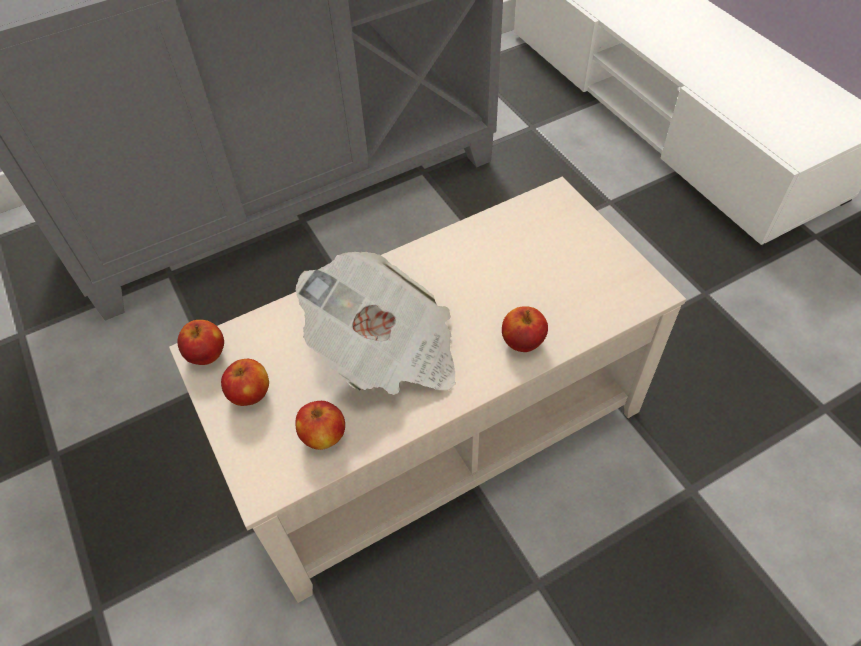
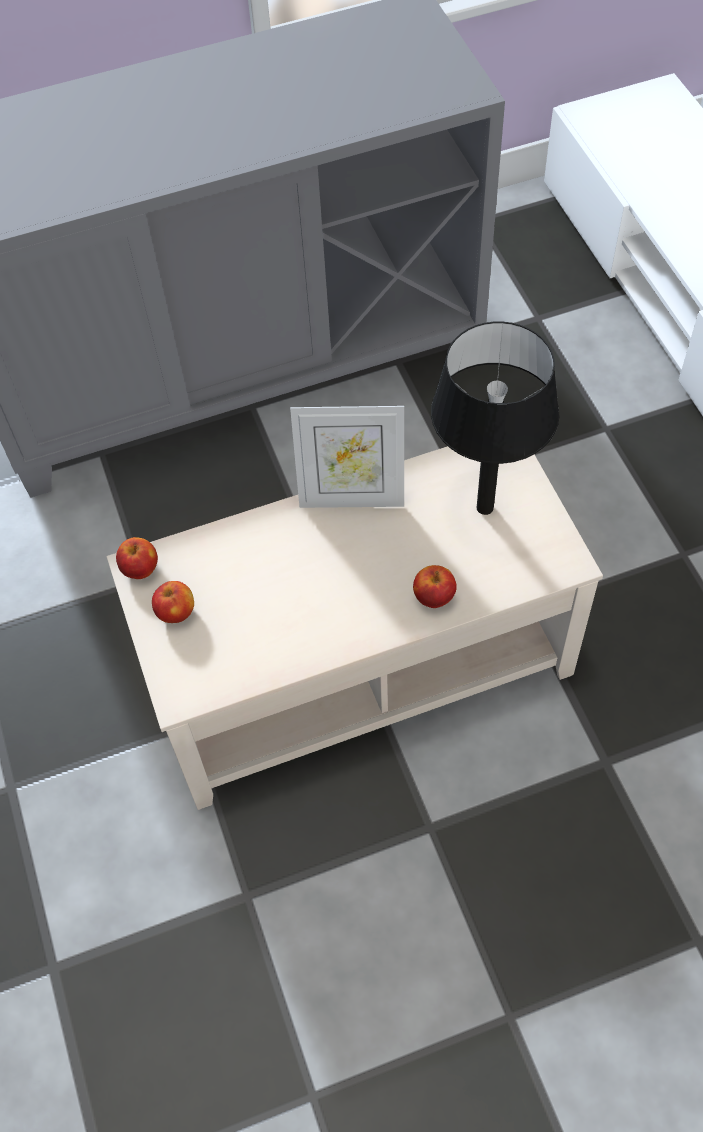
camera: 10 degrees right, 5 degrees up
(324, 436) = (237, 660): apple -> none
(387, 351) = (305, 588): newspaper -> none
(418, 259) = (351, 497): none -> picture frame
(551, 251) = (484, 506): none -> black table lamp

